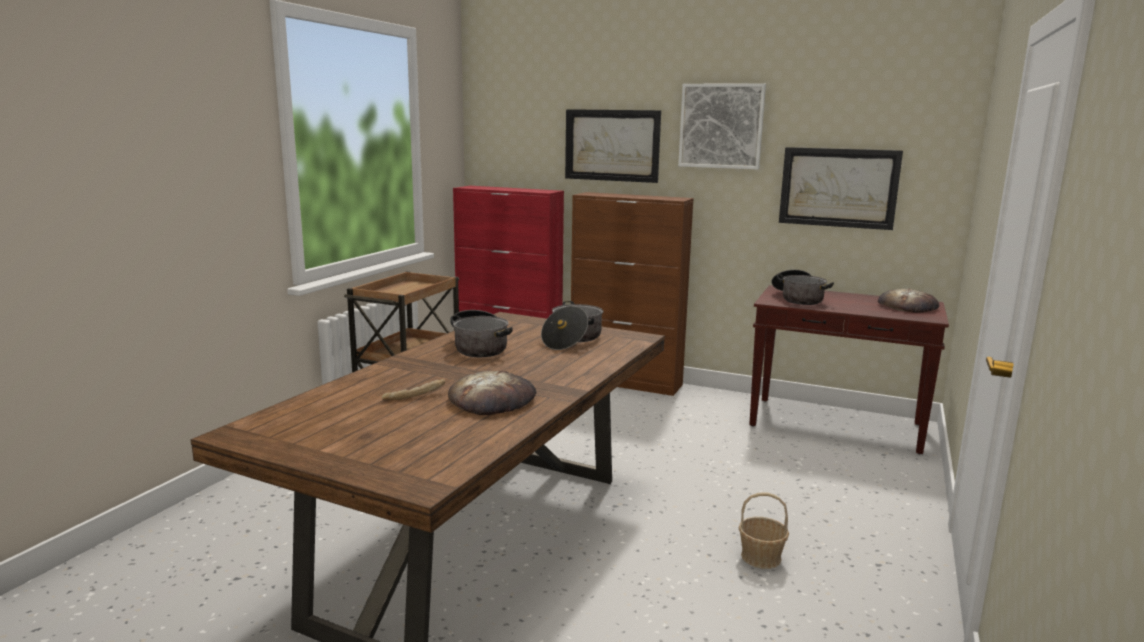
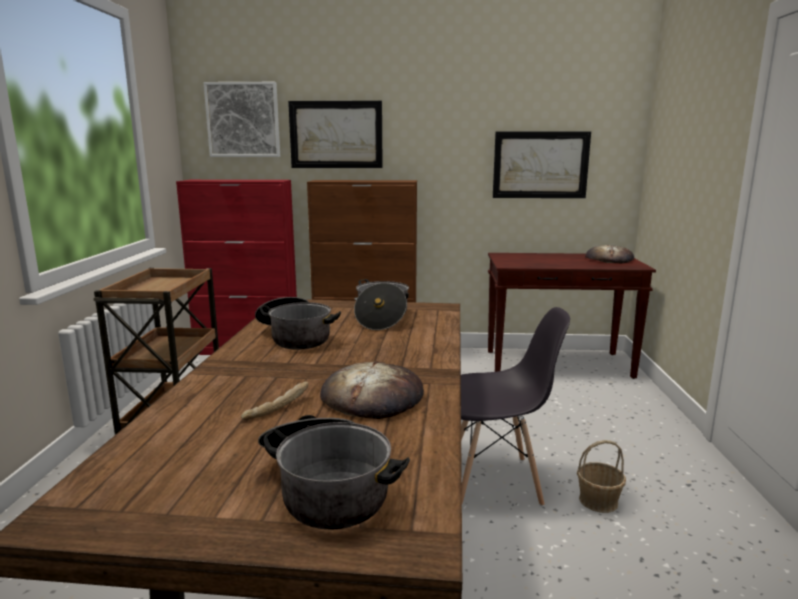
camera: 20 degrees left, 0 degrees up
(668, 520) = (495, 481): none -> grey chair
(721, 126) = (438, 114): picture -> picture (243, 120)
(798, 298) = (525, 261): cooking pot -> cooking pot (326, 488)

